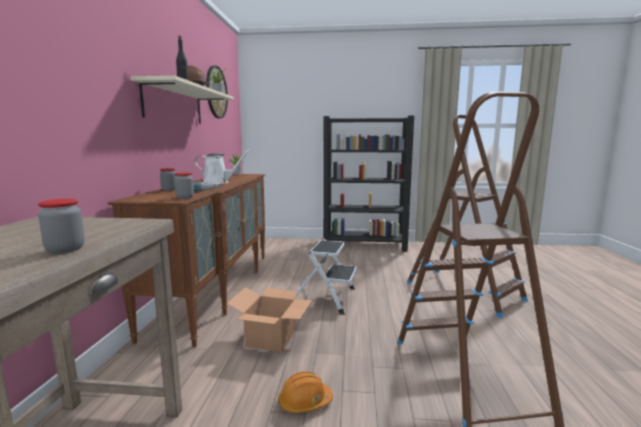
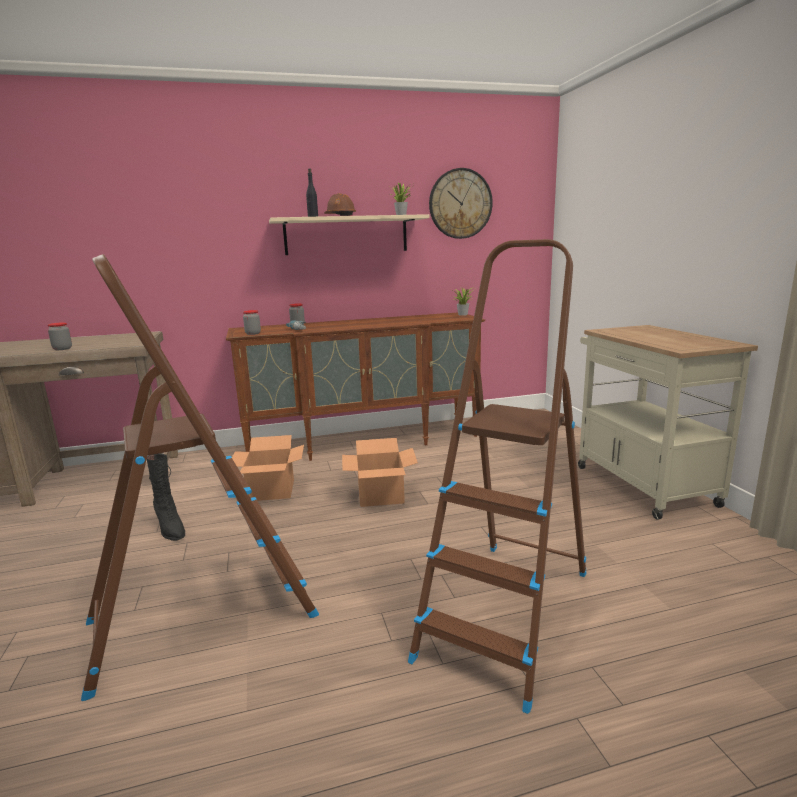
camera: 70 degrees right, 5 degrees up
(218, 182) = (368, 323): white watering can -> none
(304, 402) = (170, 528): orange hard hat -> black boot
(323, 298) = (381, 495): step ladder -> cardboard box
(364, 245) = (641, 484): black bookcase -> beige cart

